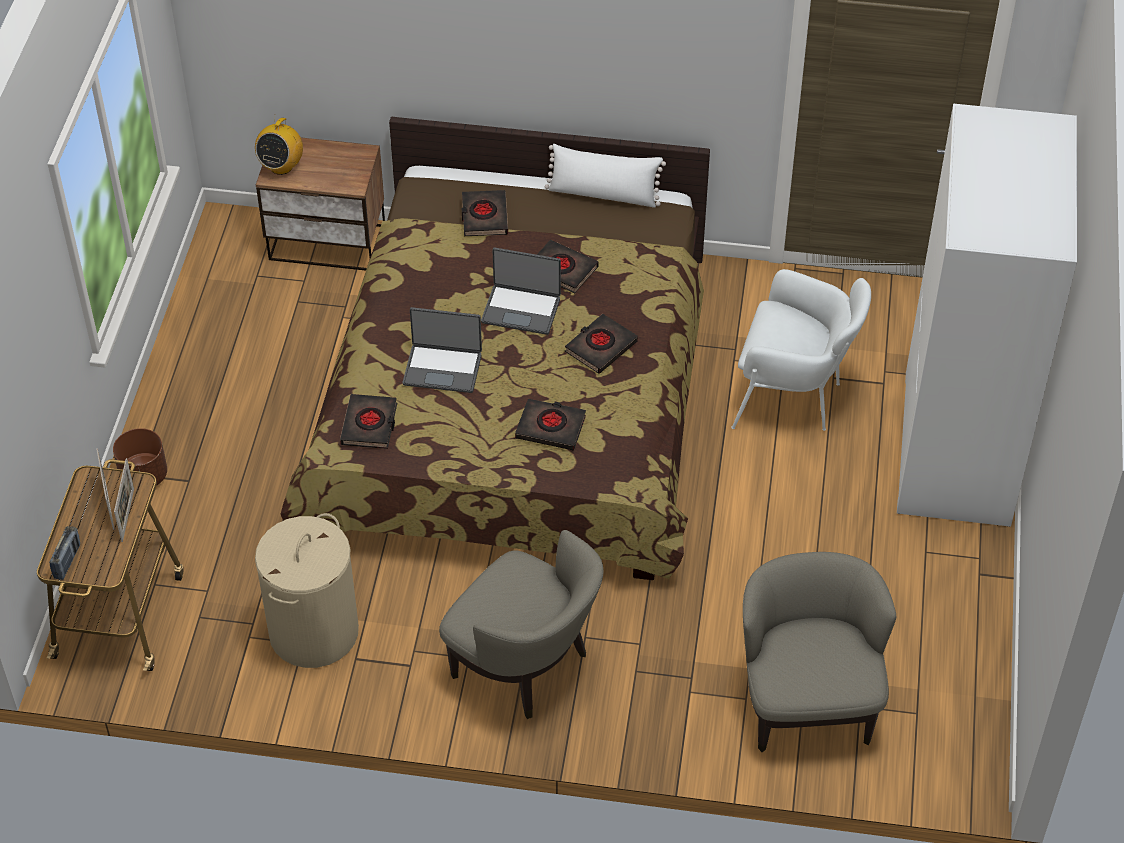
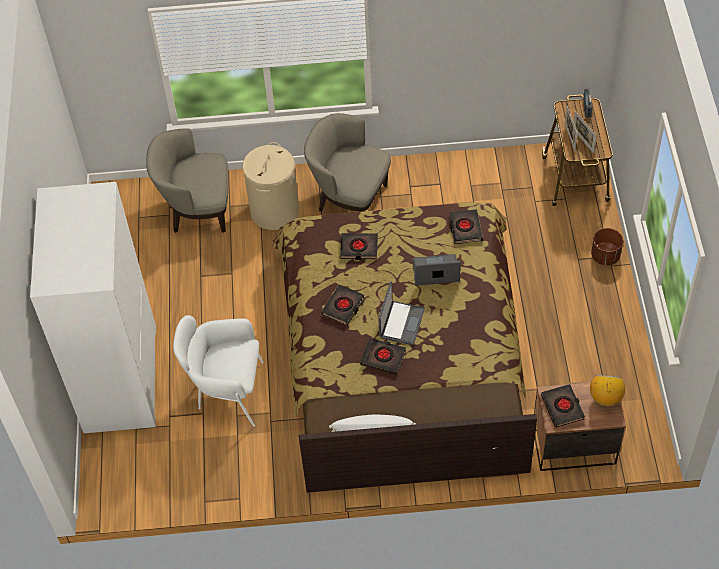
camera: 170 degrees right, 5 degrees up
(314, 632) = (467, 192): beige laundry basket -> beige laundry basket (274, 211)
(484, 217) = (449, 390): black book -> black book (562, 407)
(521, 309) = (401, 323): laptop -> laptop turned 105 degrees clockwise
(806, 703) = (197, 210): beige armchair -> beige armchair turned 105 degrees clockwise

